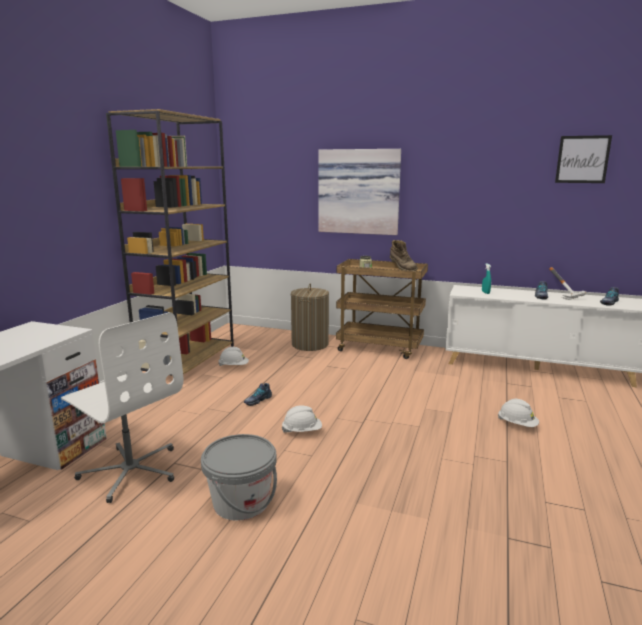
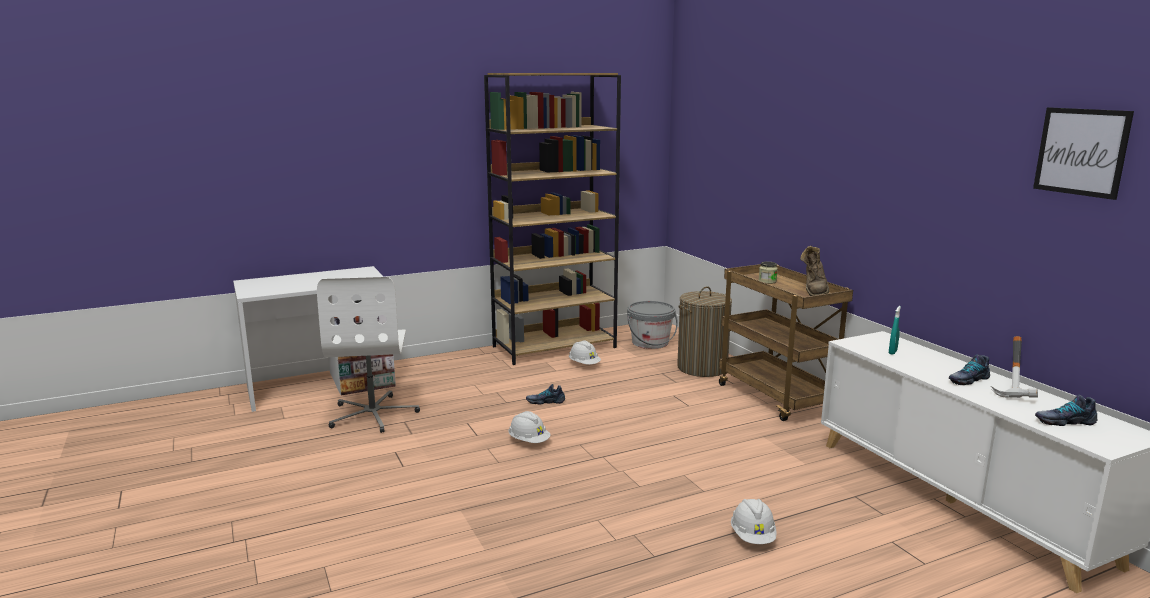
camera: 45 degrees right, 0 degrees up
(241, 502) = (394, 467): grey bucket -> grey bucket (650, 342)
(359, 191) = (790, 170): picture -> none

